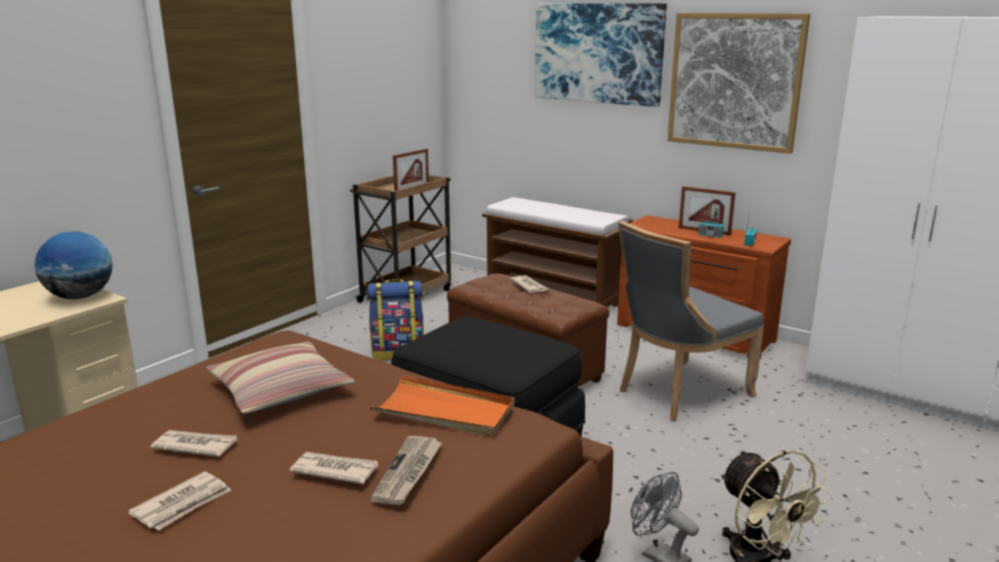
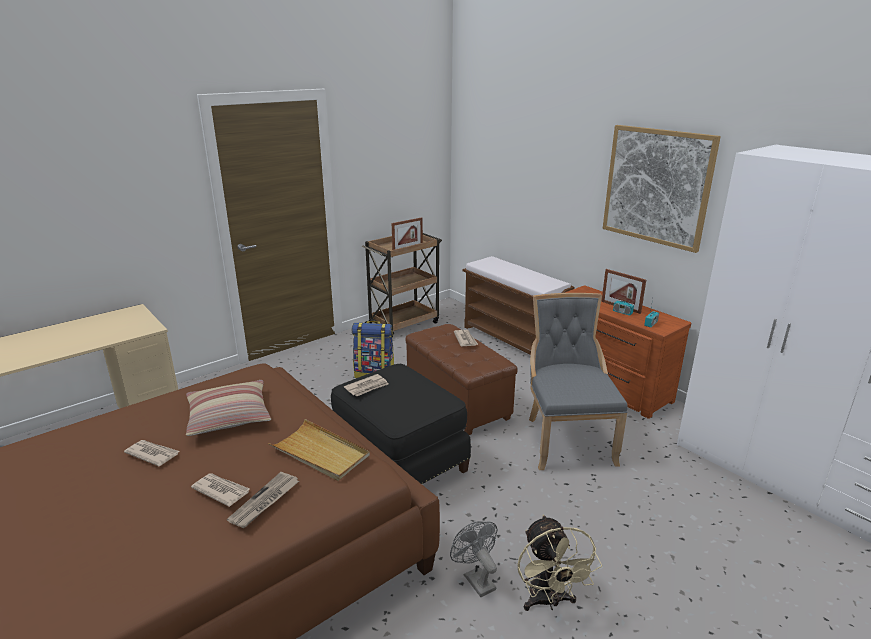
camera: 15 degrees right, 5 degrees up
(80, 297) = (141, 325): globe -> none
(183, 504) = (120, 499): newspaper -> newspaper (367, 387)
(444, 411) = (320, 453): orange tray -> beige tray
(598, 53) = (556, 151): picture -> none
(679, 393) = (566, 439): grey chair -> grey chair turned 105 degrees clockwise

